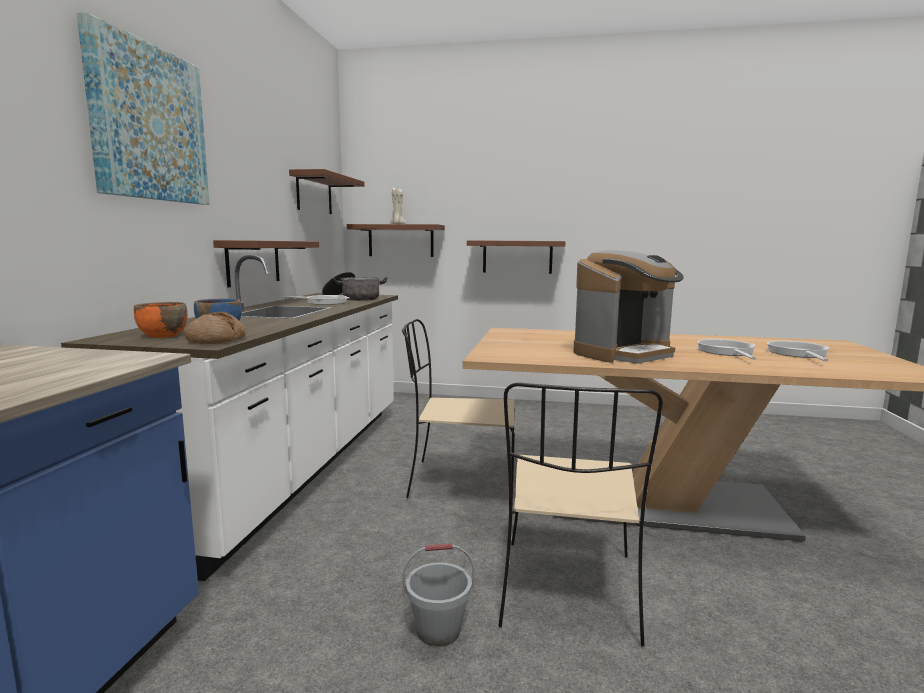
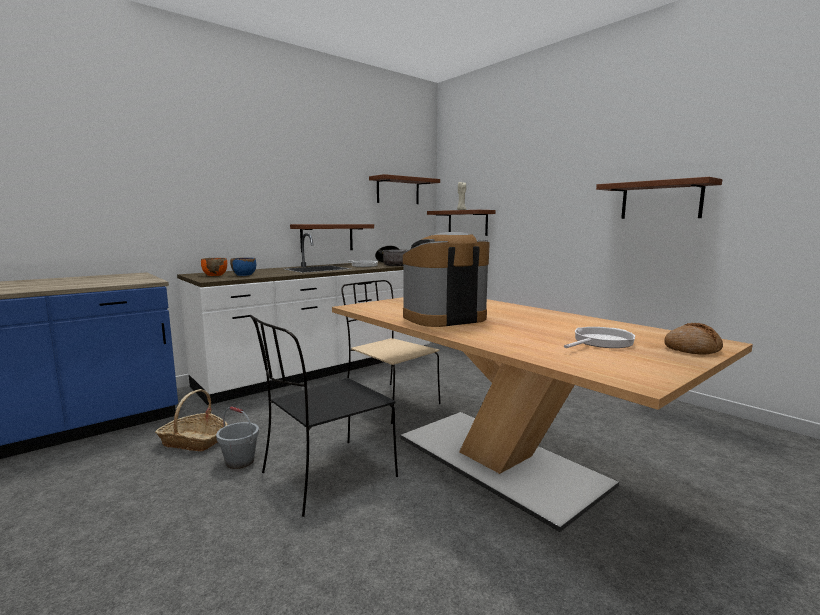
camera: 40 degrees right, 0 degrees up
(149, 123) = (242, 162): picture -> none
(216, 340) = (220, 278): bread -> bread (692, 349)
(305, 641) = (194, 441): none -> basket
(517, 257) = (546, 236): brown shelf -> brown shelf (661, 200)
(569, 592) = (326, 476): beige chair -> black chair
(624, 354) = (443, 318): coffee machine -> coffee machine turned 150 degrees clockwise
(726, 352) = (535, 330): frying pan -> none

